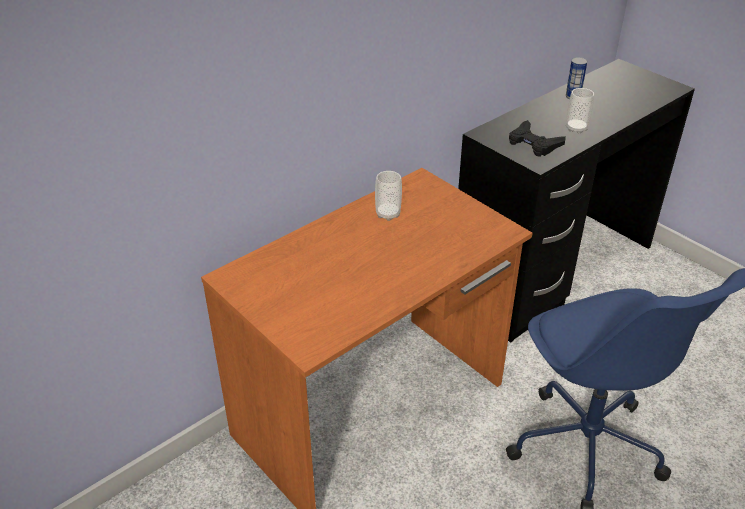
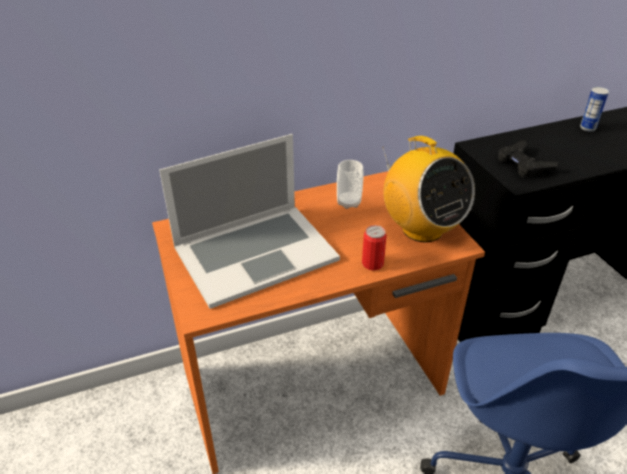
camera: 20 degrees right, 0 degrees up
(326, 282) = (255, 252): none -> laptop
(441, 266) = (372, 263): none -> can
(468, 224) = (421, 229): none -> radio
(576, 128) = (576, 158): cup -> none

